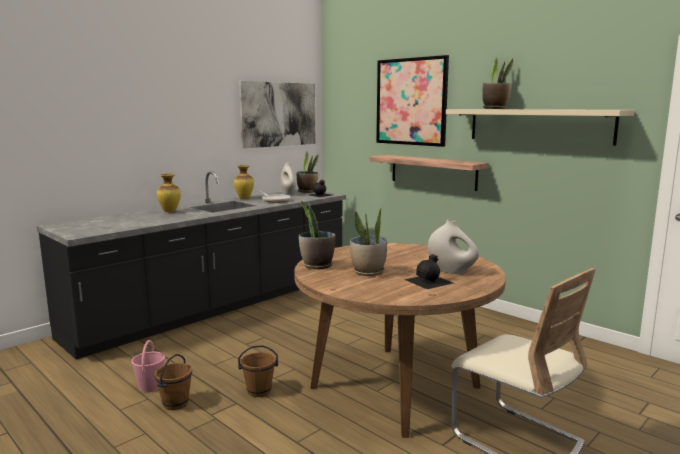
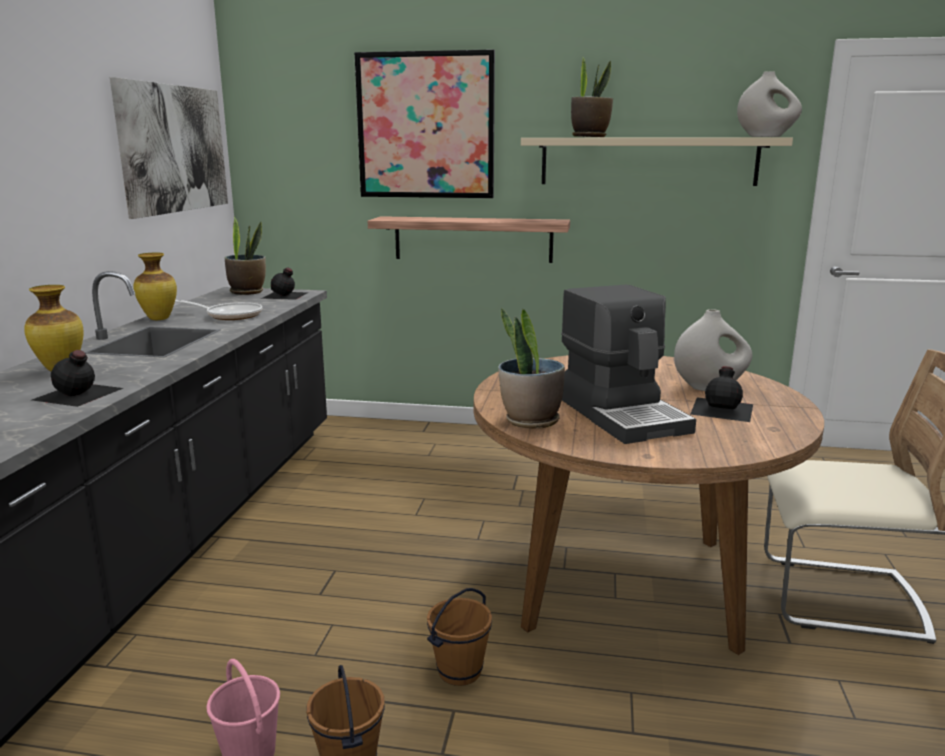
camera: 35 degrees left, 5 degrees up
(156, 220) = (78, 394): none -> black bottle
(288, 193) = (222, 299): white vase -> white vase (765, 137)
(368, 272) = (623, 414): potted plant -> coffee machine

